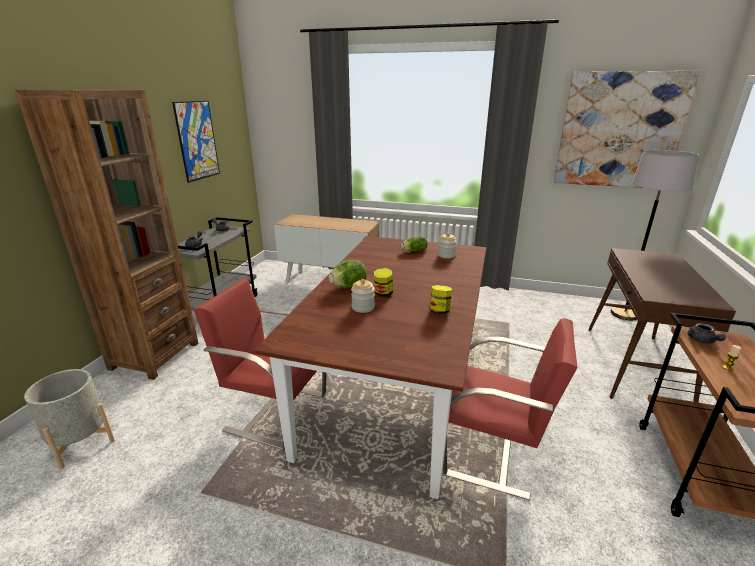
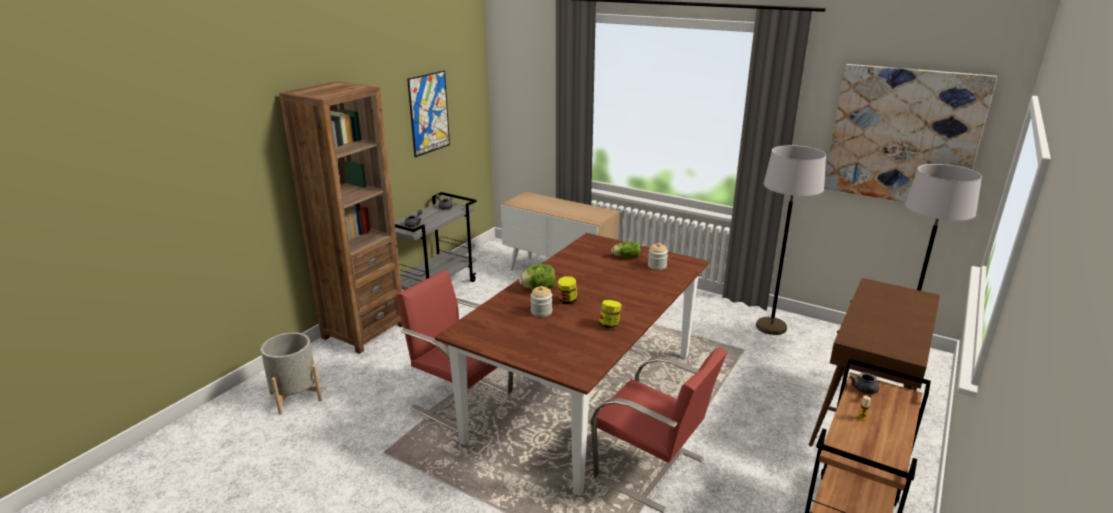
camera: 15 degrees right, 0 degrees up
(518, 302) = (771, 327): none -> grey floor lamp

